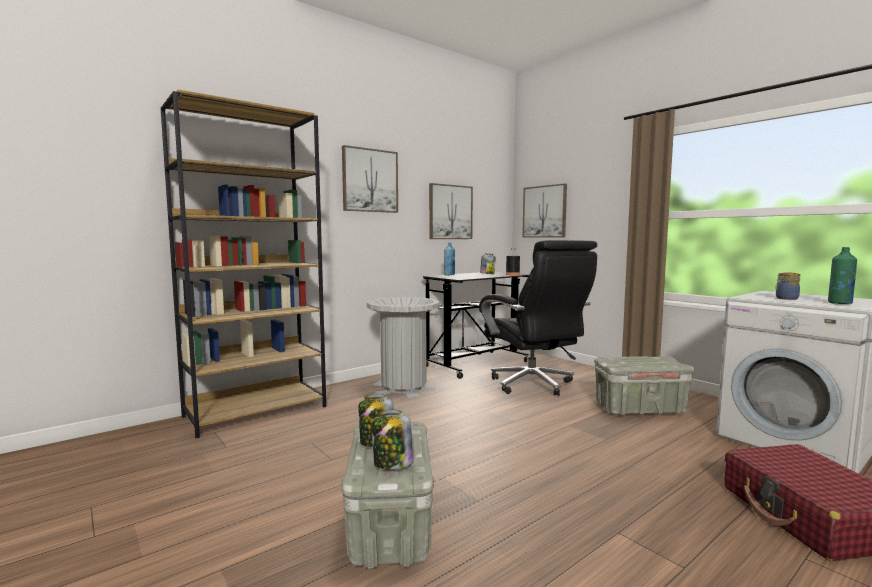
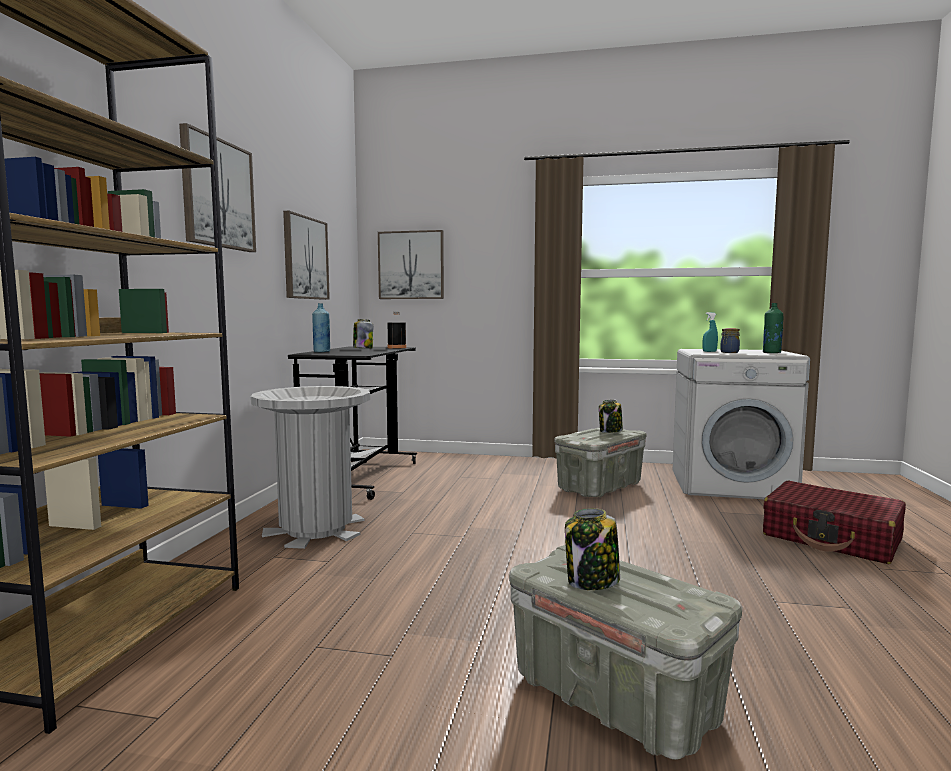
camera: 40 degrees left, 0 degrees up
(392, 463) = (666, 596): jar -> jar (610, 431)
(534, 386) = (471, 488): black office chair -> none
(768, 296) = (709, 351): none -> turquoise spray bottle

